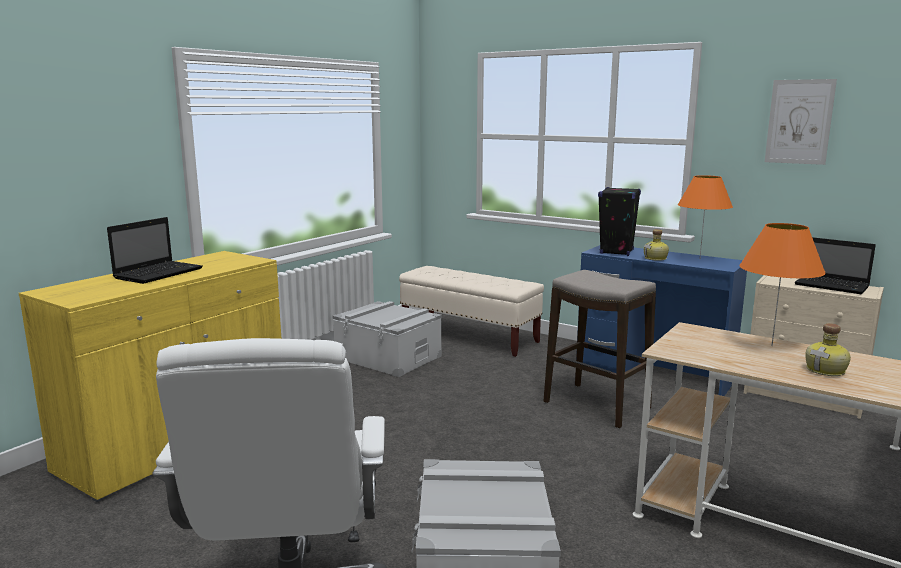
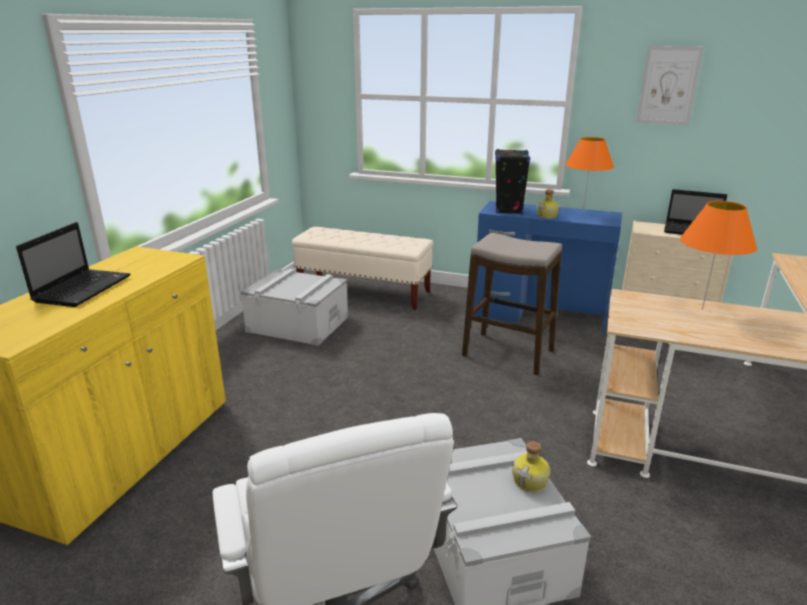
camera: 15 degrees left, 10 degrees up
(826, 370) = (762, 332): bottle -> bottle (531, 481)

